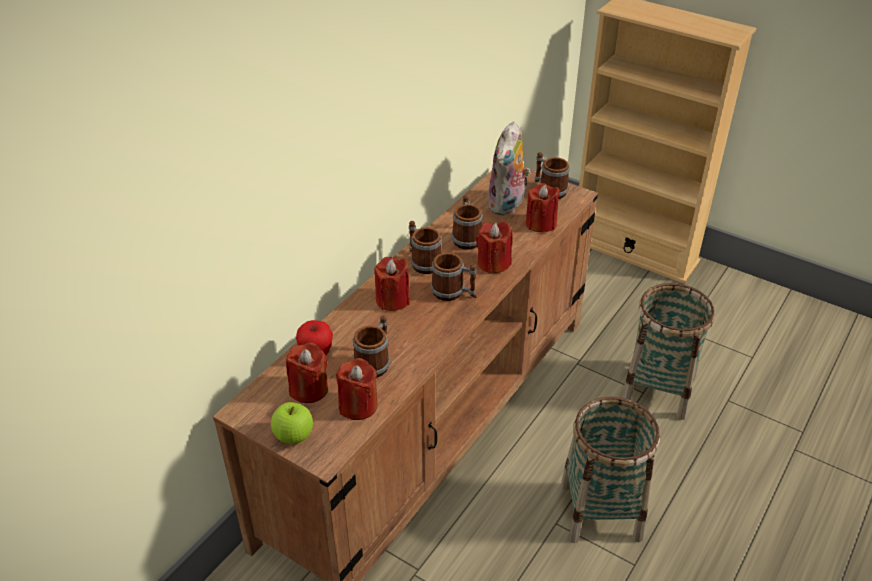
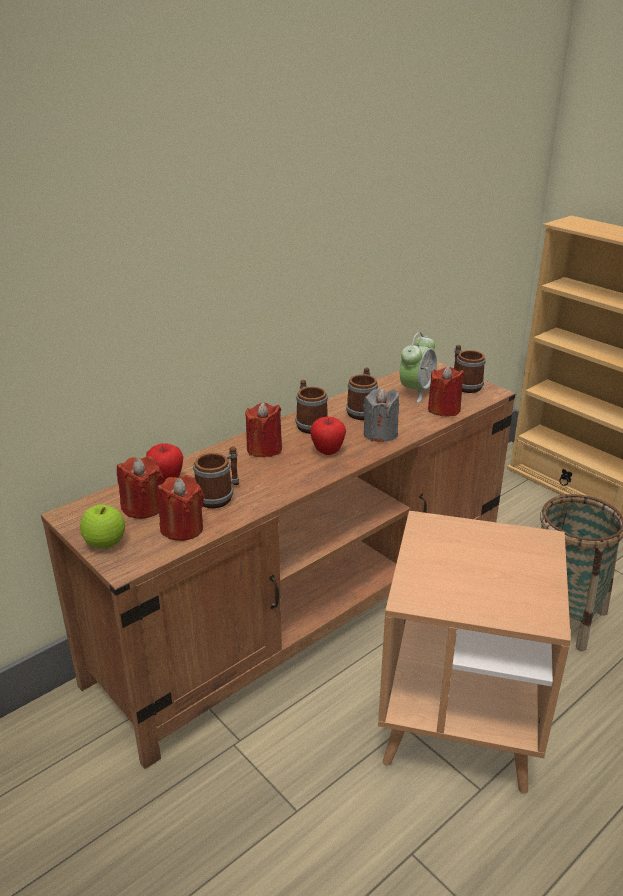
camera: 15 degrees right, 10 degrees down
(453, 293) = (327, 452): mug -> apple
(493, 263) = (380, 434): red candle -> grey candle
(507, 205) = (416, 391): plush toy -> alarm clock
(600, 511) = (459, 724): basket -> brown side table

